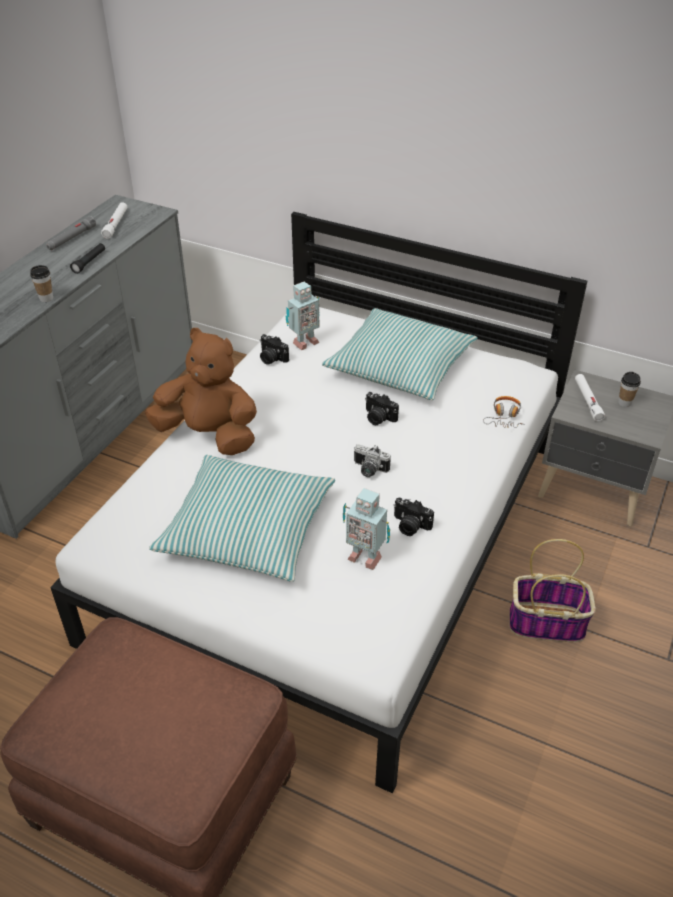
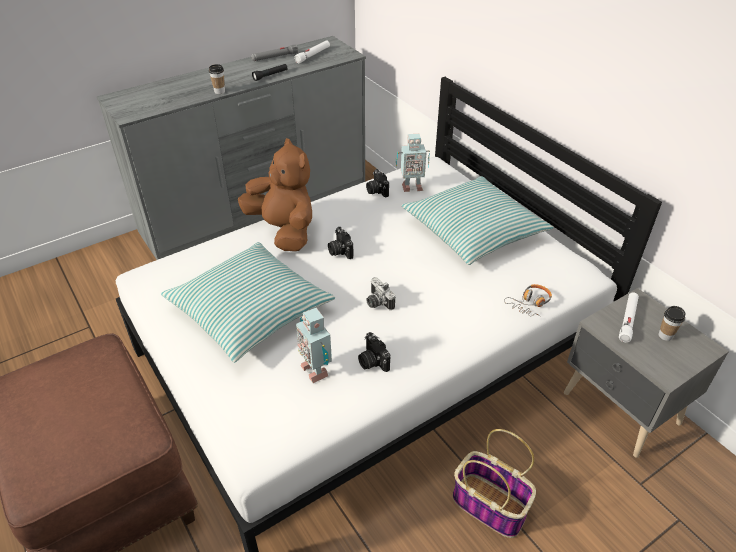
camera: 30 degrees right, 0 degrees up
(378, 418) = (419, 264): camera -> camera (339, 251)

